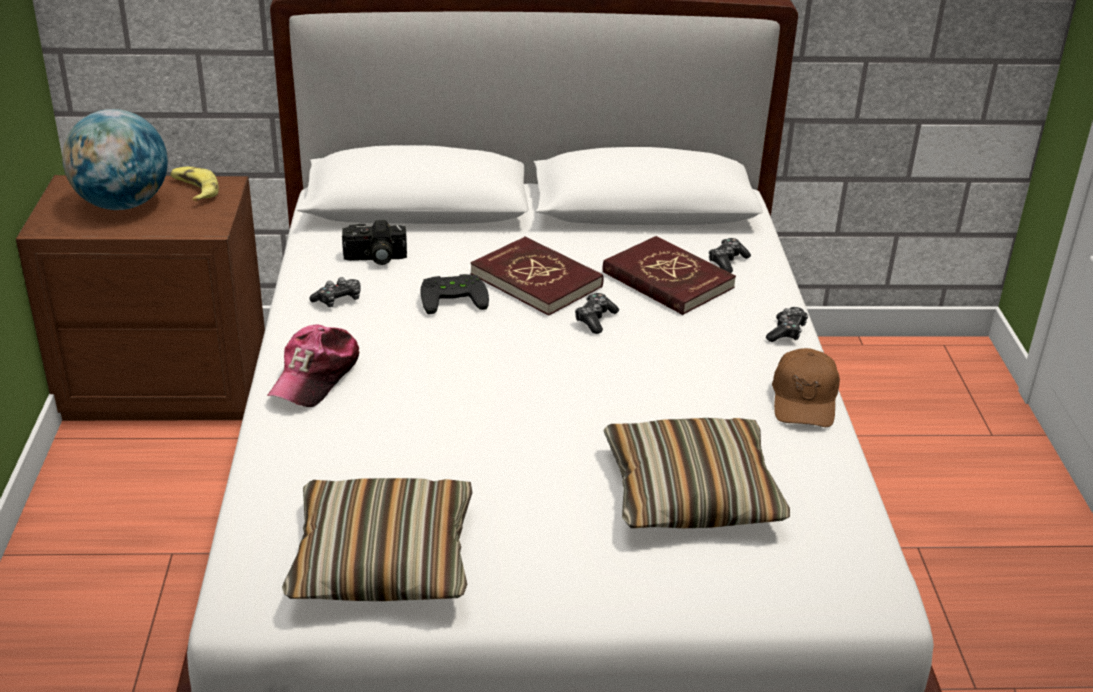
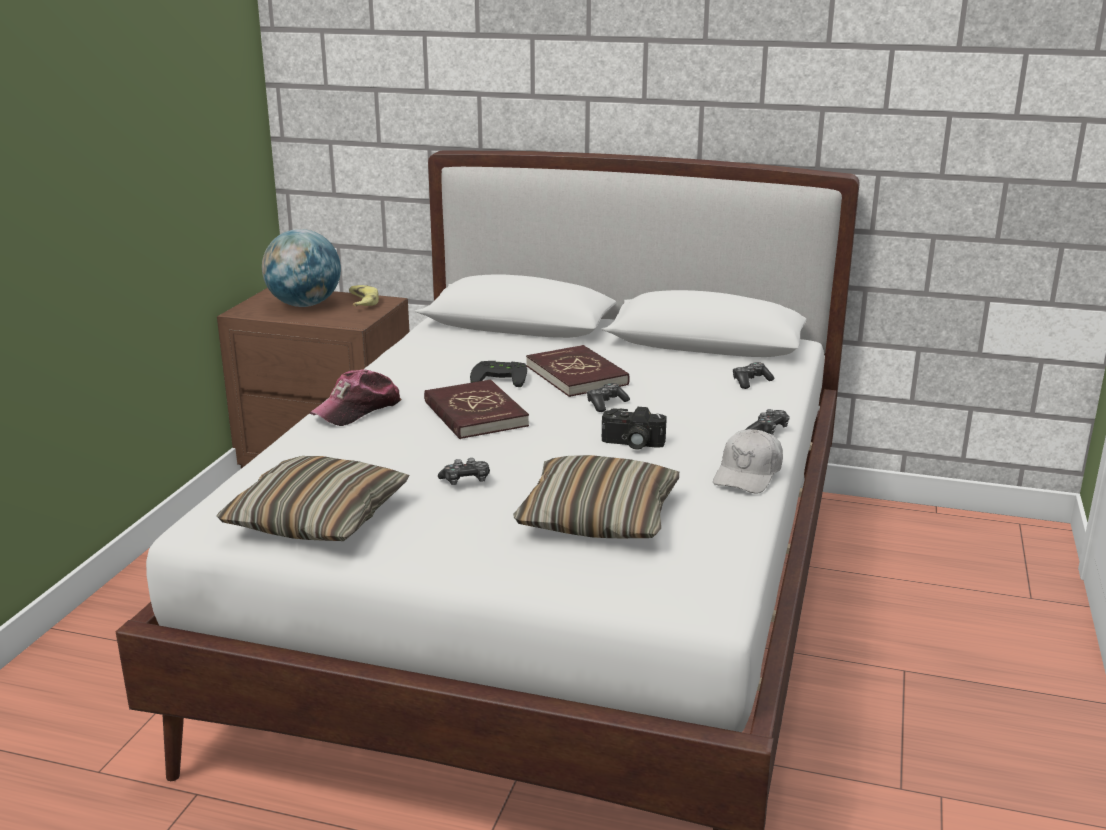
camera: 20 degrees right, 10 degrees down
(338, 300) = (411, 370): game controller -> game controller (466, 480)
(375, 258) = (459, 349): camera -> camera (632, 444)
(667, 280) = (688, 387): red book -> red book (474, 414)
(804, 400) = (748, 474): brown cap -> white cap

